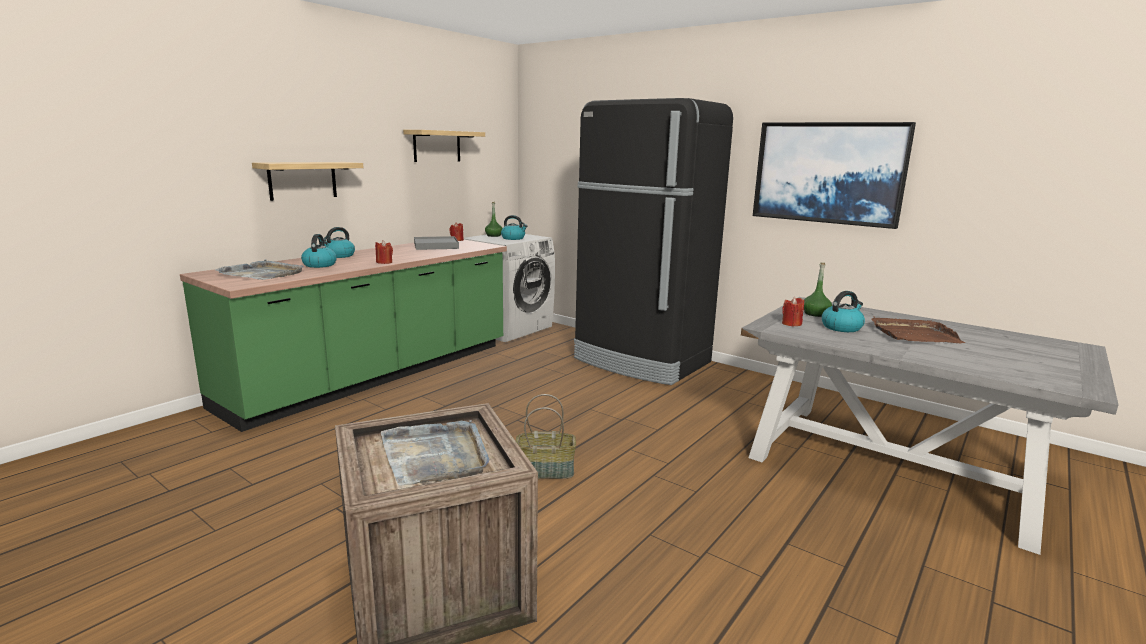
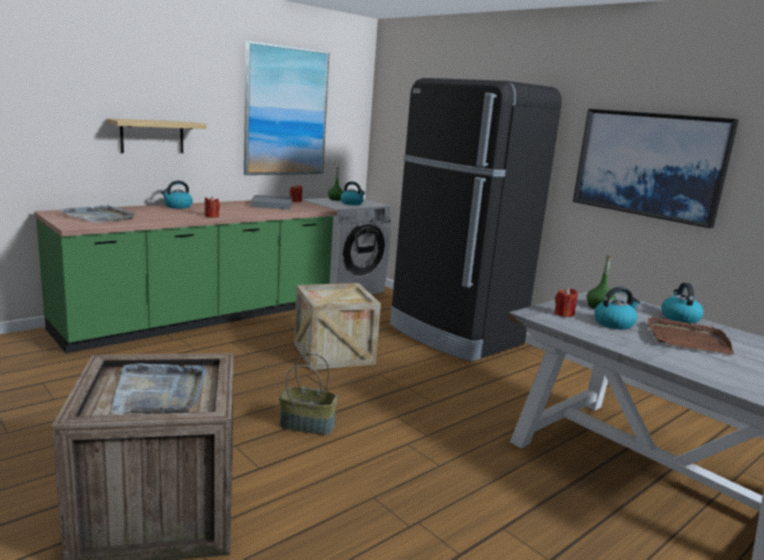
camera: 10 degrees right, 0 degrees up
(319, 265) = (154, 213): kettle -> kettle (679, 317)
(437, 146) = (286, 112): shelf -> picture
(533, 394) = (333, 353): none -> crate

